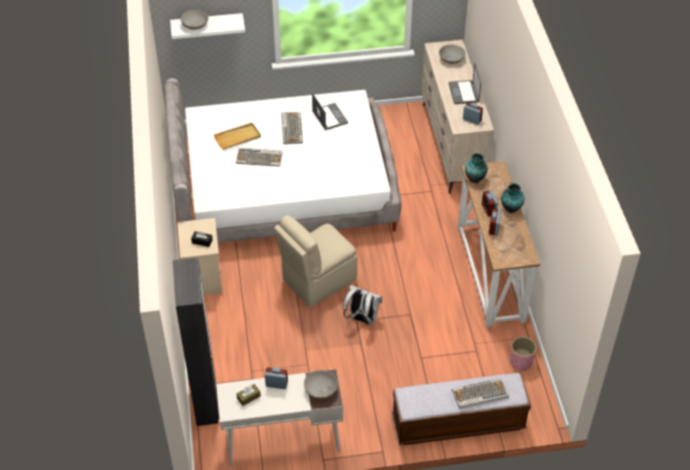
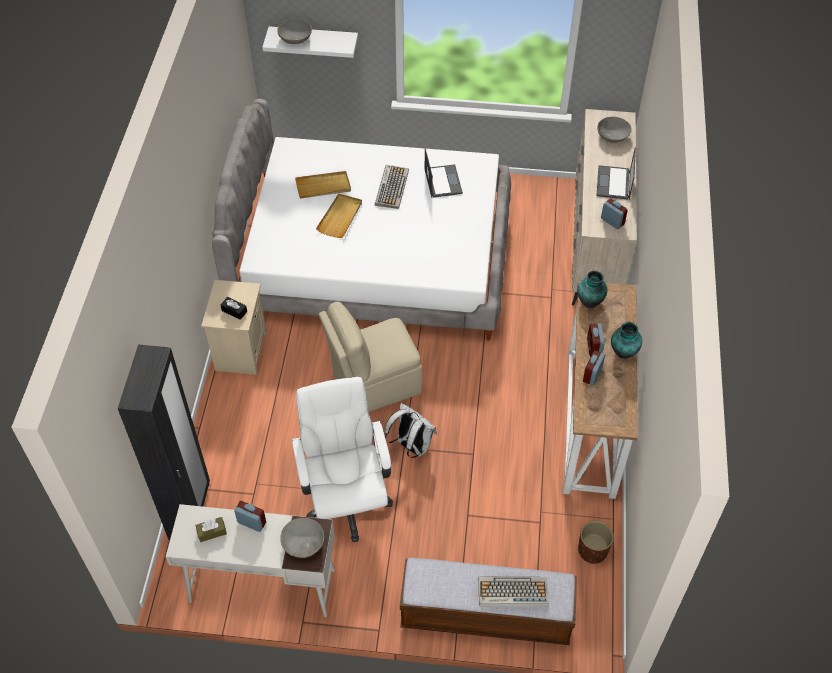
camera: 15 degrees right, 5 degrees up
(259, 157) = (340, 217): keyboard -> beige tray
(325, 367) = (346, 500): none -> white office chair
(521, 361) = (593, 550): pink planter -> brown planter

